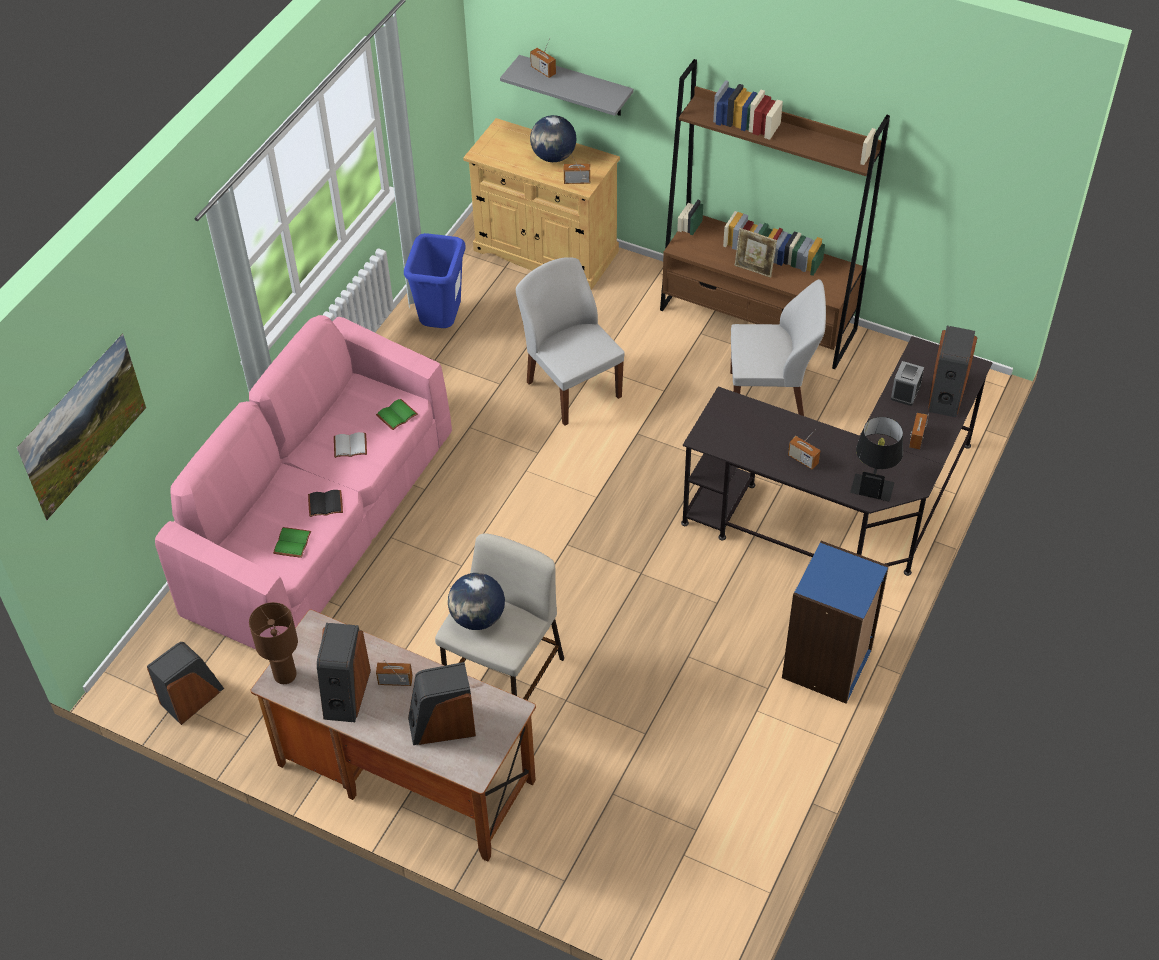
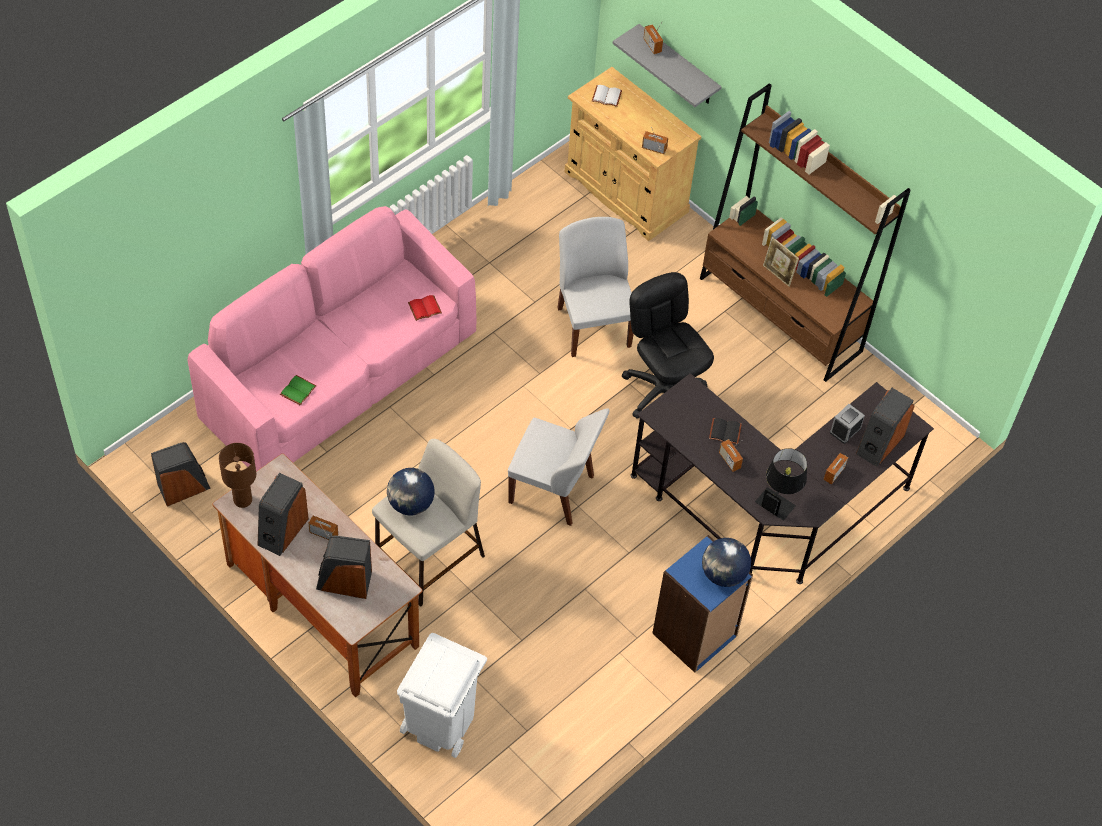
camera: 15 degrees right, 5 degrees up
(91, 445) = (152, 271): picture -> none
(326, 503) = (337, 366): black book -> black book (725, 431)
(351, 445) = (377, 322): white book -> white book (607, 96)
(397, 416) = (424, 309): green book -> red book
(441, 323) = (509, 231): blue trash can -> none
(554, 157) = (644, 119): globe -> globe (723, 574)
(596, 856) = (440, 723): none -> white trash can
(675, 430) = (663, 391): none -> black office chair
(770, 397) = (757, 388): white chair -> white chair (554, 490)

